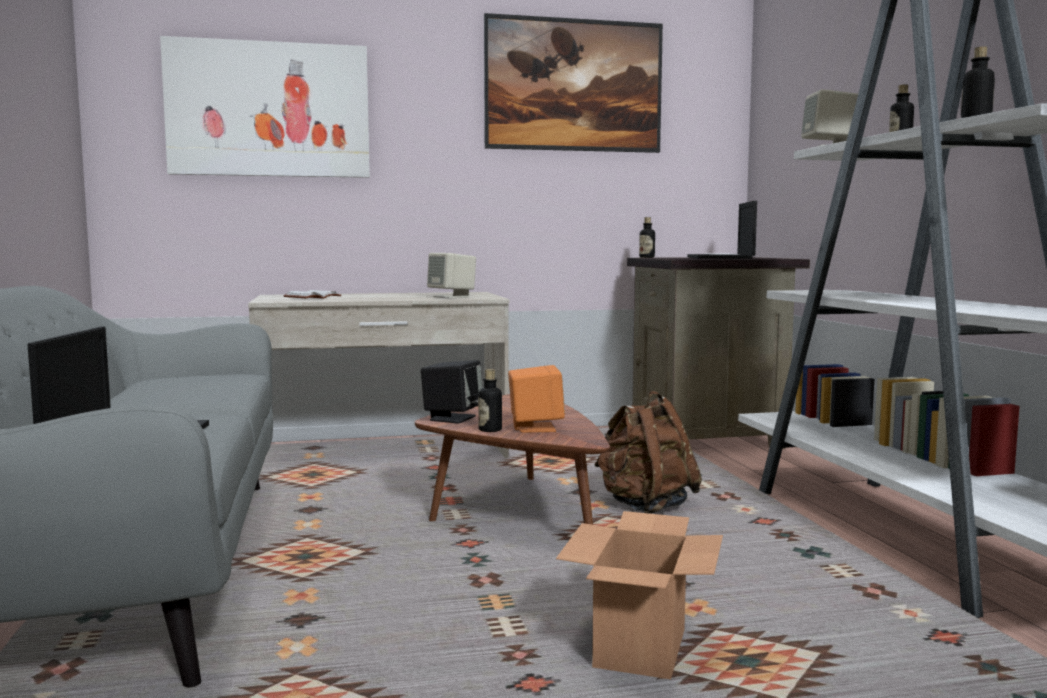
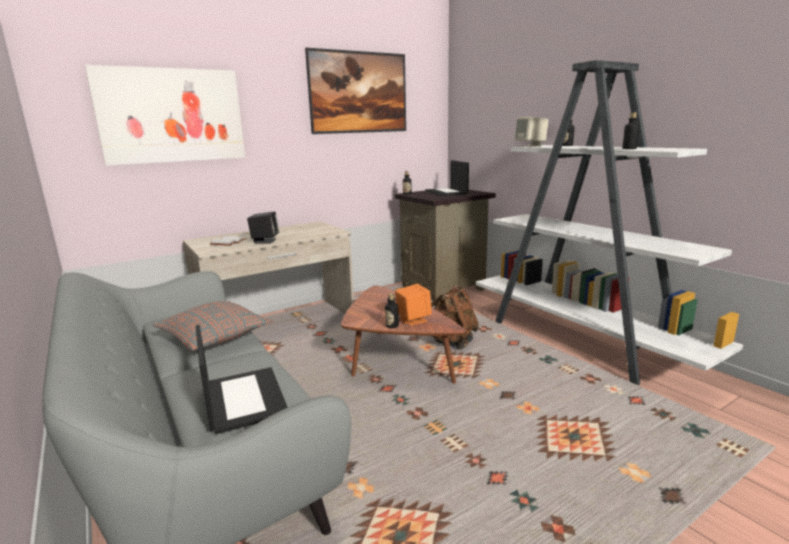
camera: 20 degrees left, 10 degrees up
(191, 395) = (214, 337): none -> grey pillow
(452, 297) = (314, 232): beige speaker -> none
(452, 418) = (360, 318): black speaker -> black speaker (265, 241)
(640, 651) = (525, 442): cardboard box -> none

